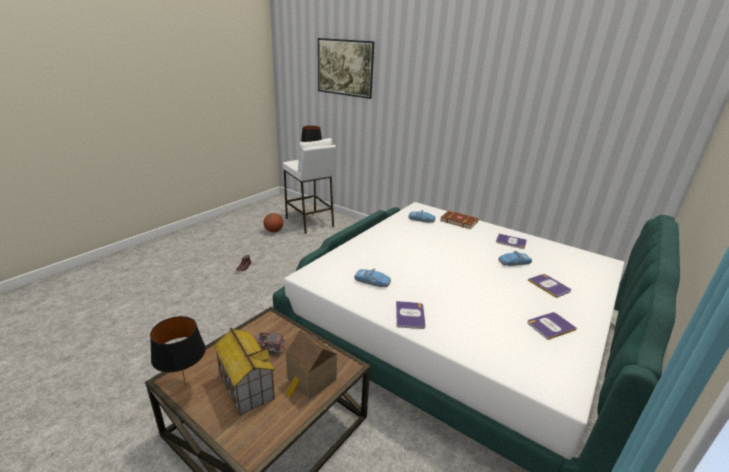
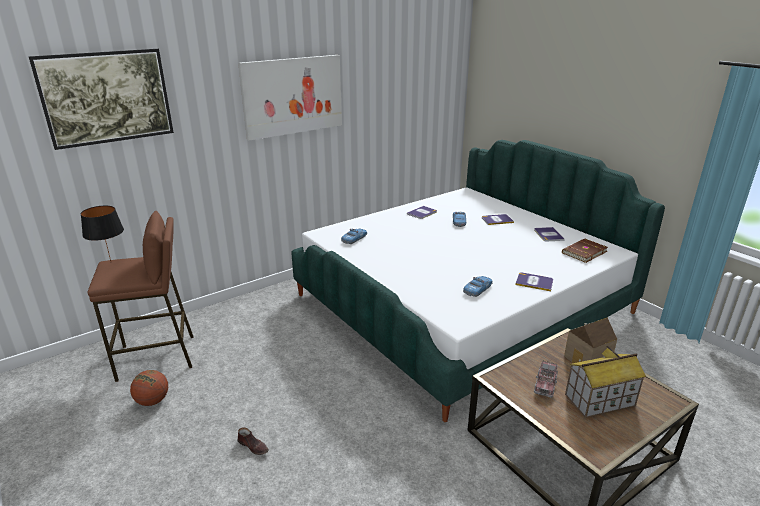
camera: 70 degrees left, 0 degrees up
(186, 385) = (603, 442): black table lamp -> none
(309, 222) = (157, 357): white stool -> brown stool
(457, 95) = (293, 96): none -> picture
(459, 221) = (368, 222): brown book -> brown book (583, 252)

